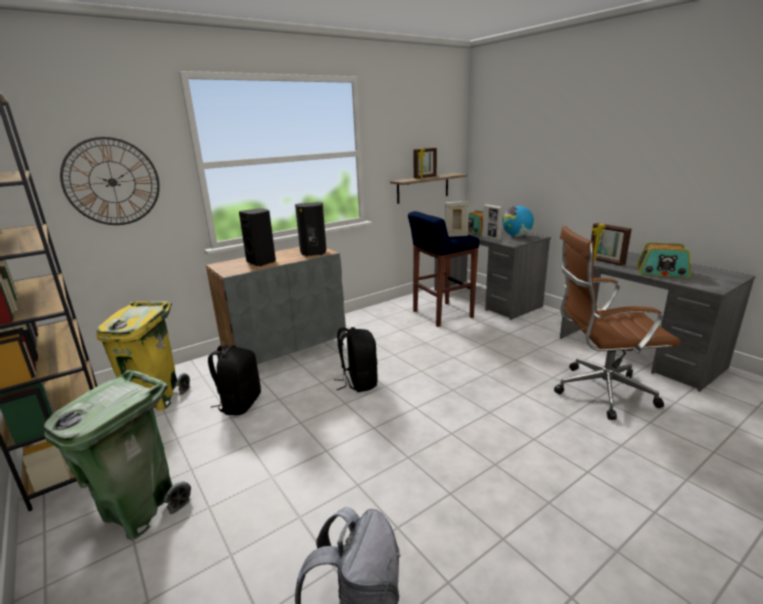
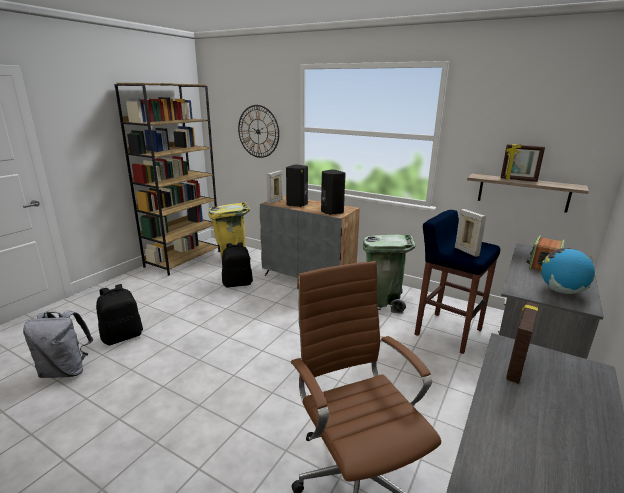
camera: 65 degrees right, 0 degrees up
(141, 510) = (144, 289): green trash can -> green trash can (384, 303)
(358, 382) = (284, 317): black backpack -> black backpack (122, 336)
(491, 238) = (523, 277): picture frame -> picture frame (275, 201)
(662, 272) = (516, 424): radio -> none

